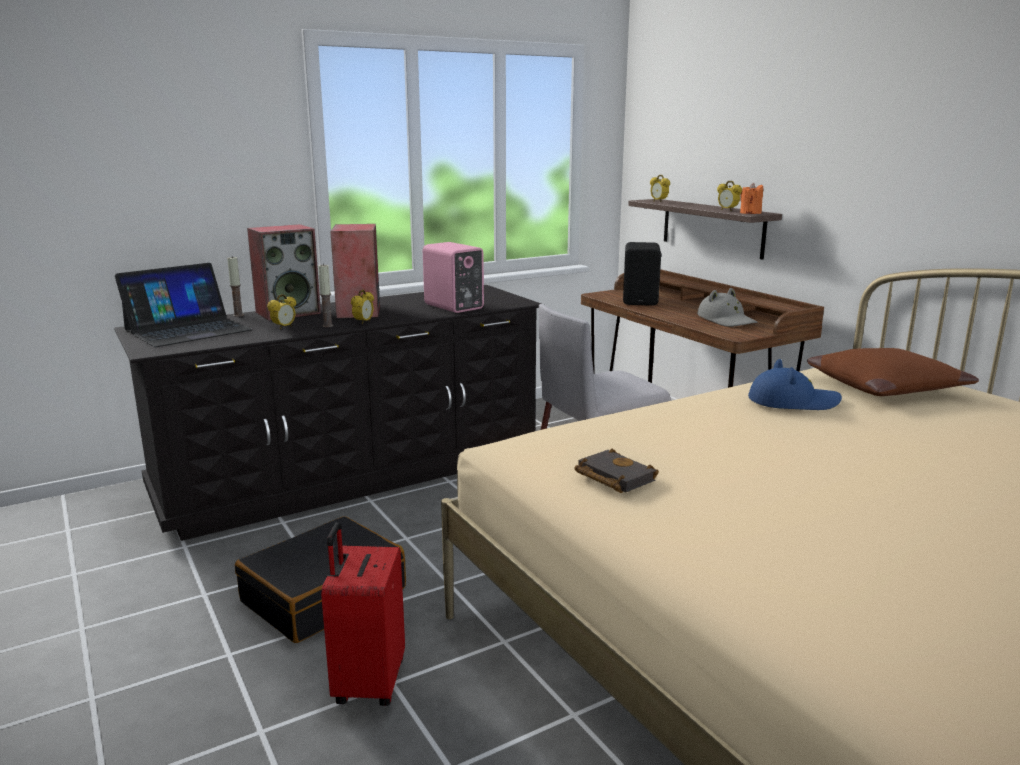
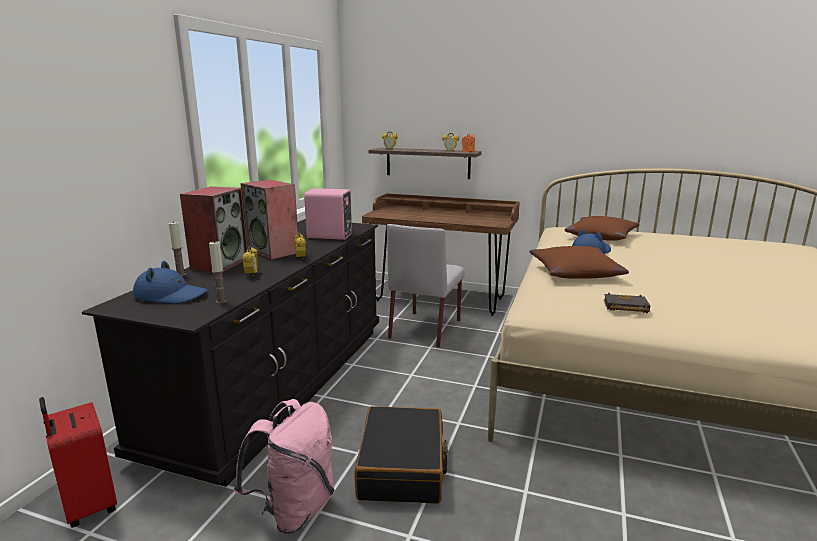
camera: 40 degrees left, 0 degrees up
(187, 330) = (170, 295): laptop -> blue hat
(192, 583) = (294, 509): none -> pink backpack
(327, 326) = (282, 266): candle -> candle (221, 301)
(367, 683) = (515, 499): red suitcase -> red suitcase (88, 506)
(641, 300) = (405, 214): black speaker -> none
(678, 419) = (574, 272): none -> brown pillow
(726, 320) = (474, 217): grey hat -> none

